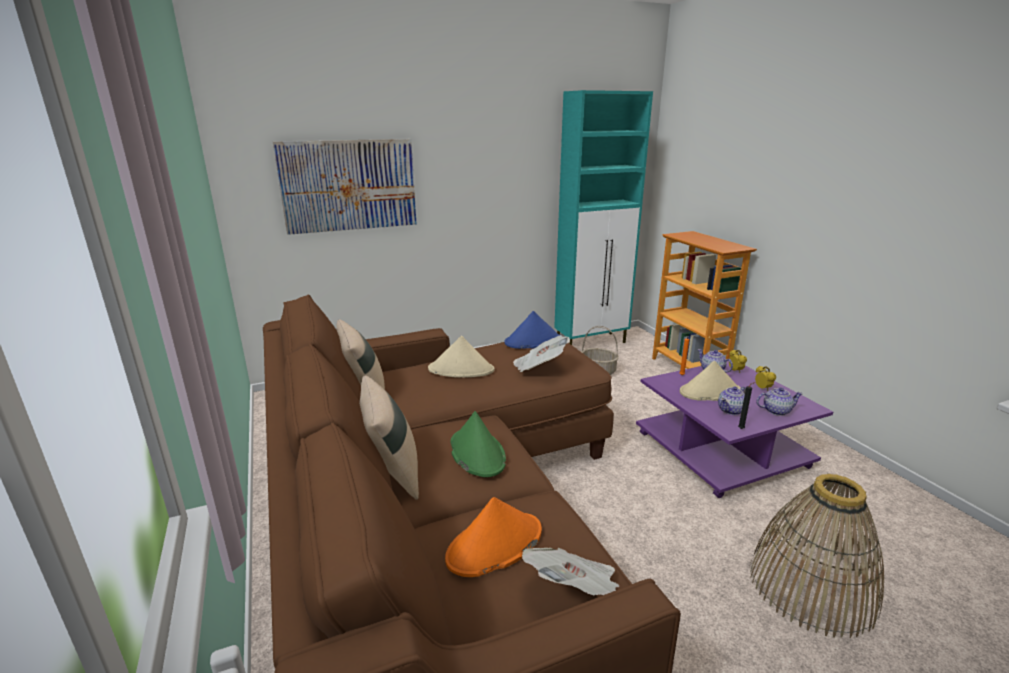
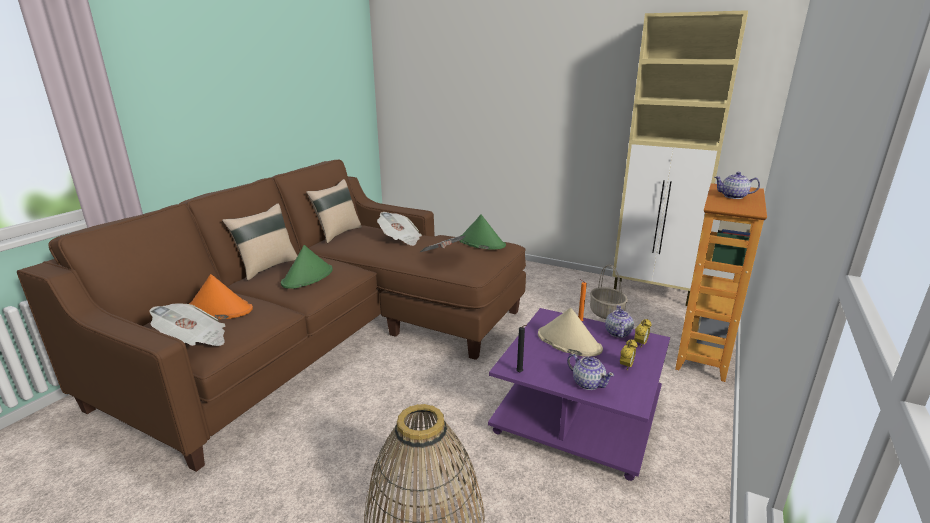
camera: 50 degrees right, 0 degrees up
(349, 185) = (452, 96): picture -> none
(461, 370) = (400, 239): beige hat -> newspaper
(533, 342) = (481, 243): blue hat -> green hat
(592, 342) = (653, 293): turquoise cabinet -> beige cabinet
(731, 410) = (549, 360): teapot -> teapot (734, 196)

